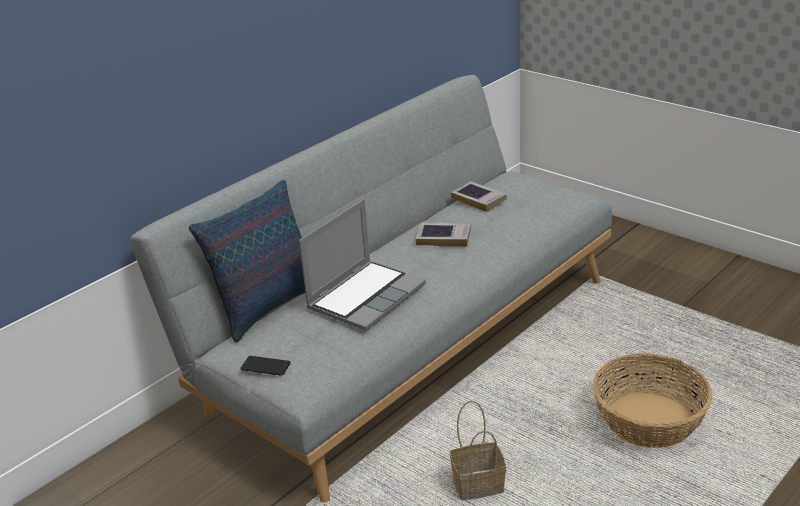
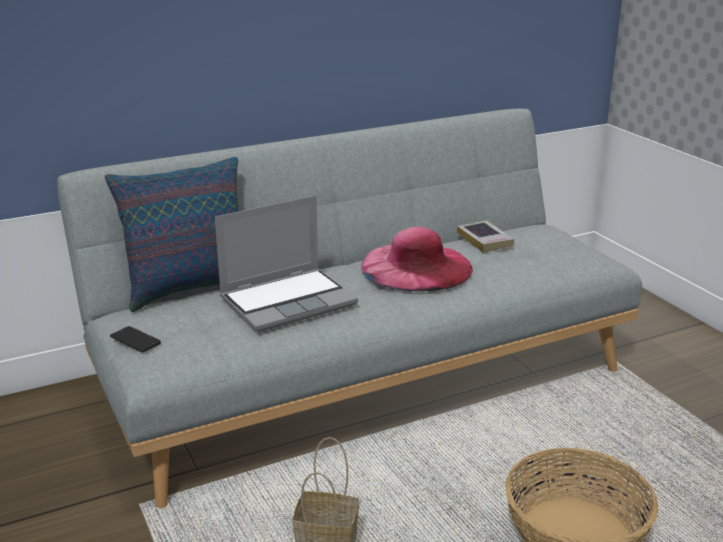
camera: 20 degrees right, 5 degrees down
(443, 238) = (416, 267): book -> pink hat

